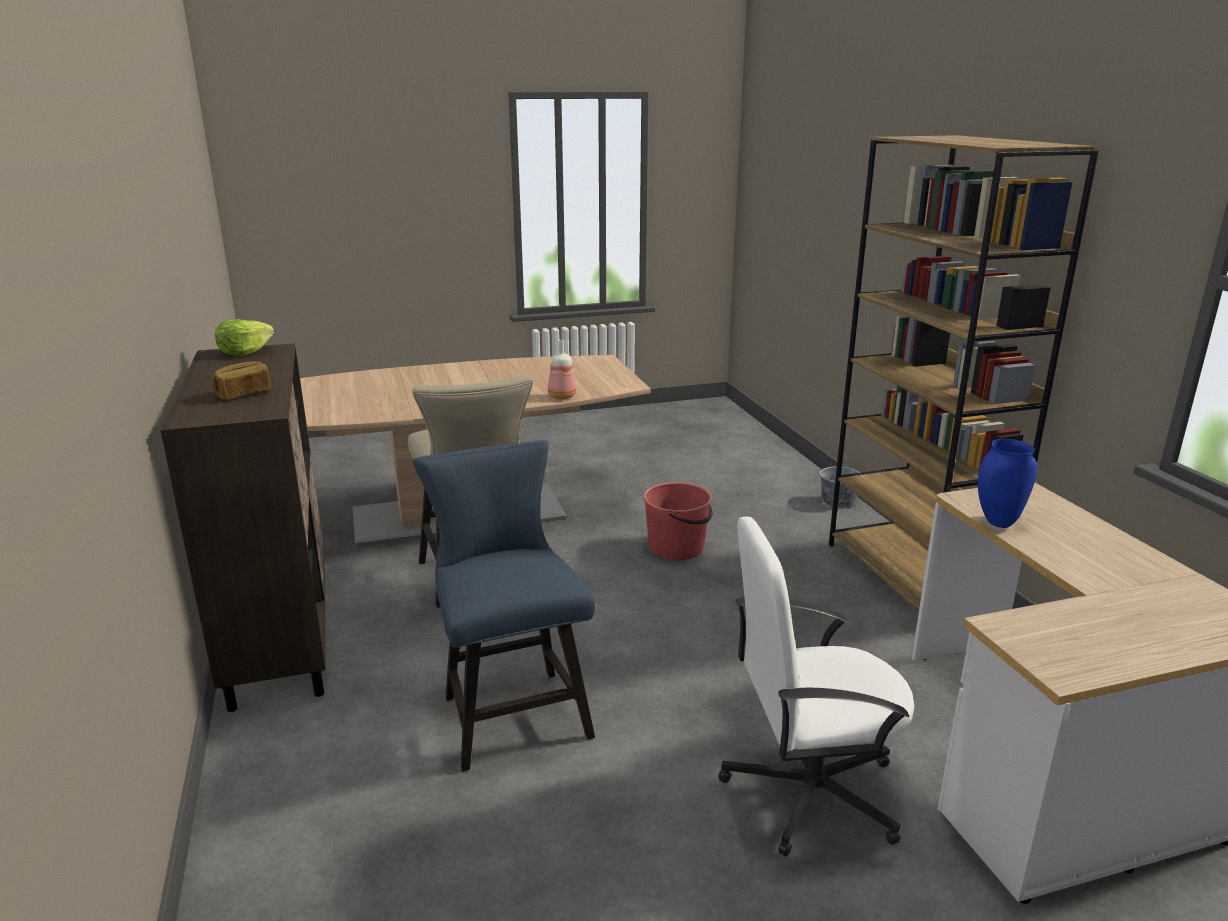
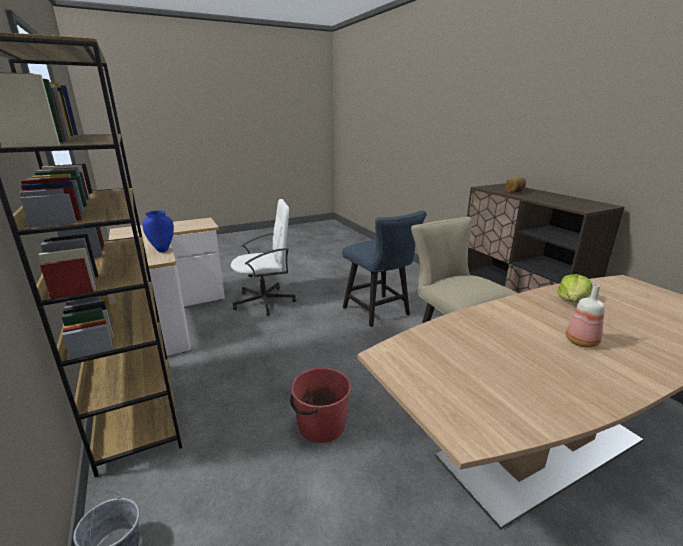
camera: 170 degrees right, 0 degrees up
(245, 352) = (591, 206): lettuce -> lettuce (572, 300)
(561, 397) = (440, 327): bottle -> bottle (581, 341)

